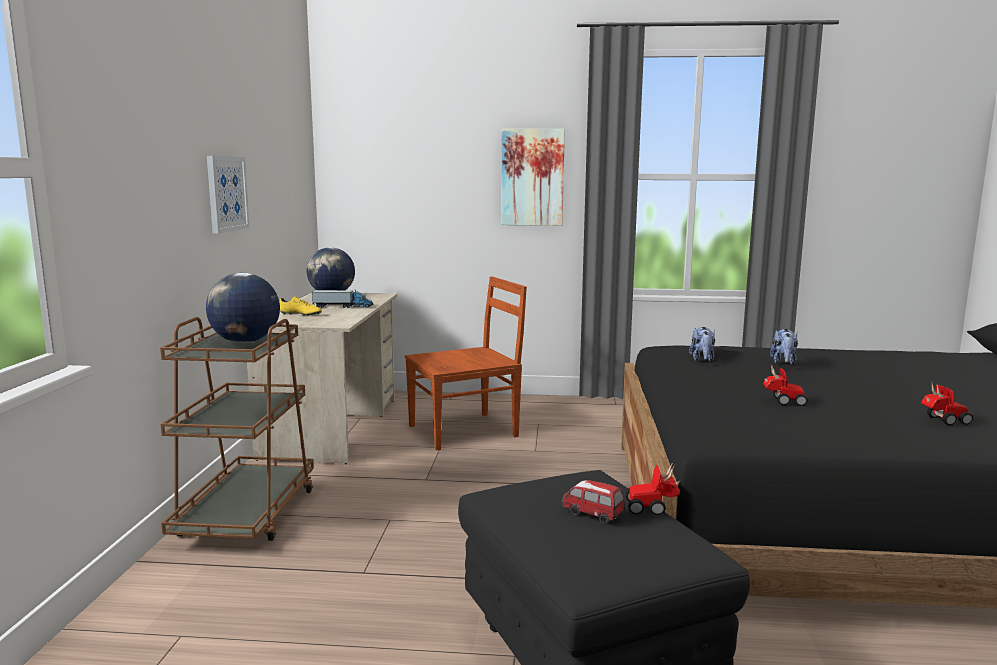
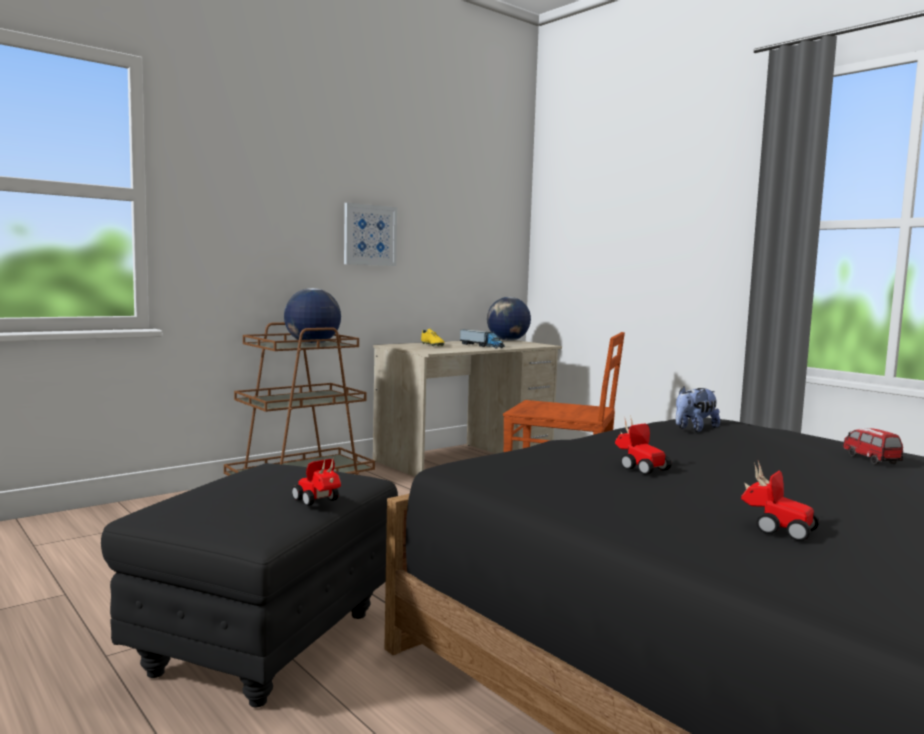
camera: 45 degrees right, 5 degrees down
(532, 177) = (708, 230): picture -> none
(592, 514) = (269, 489): toy car -> toy car (870, 459)
(783, 363) = (776, 447): plush toy -> none

